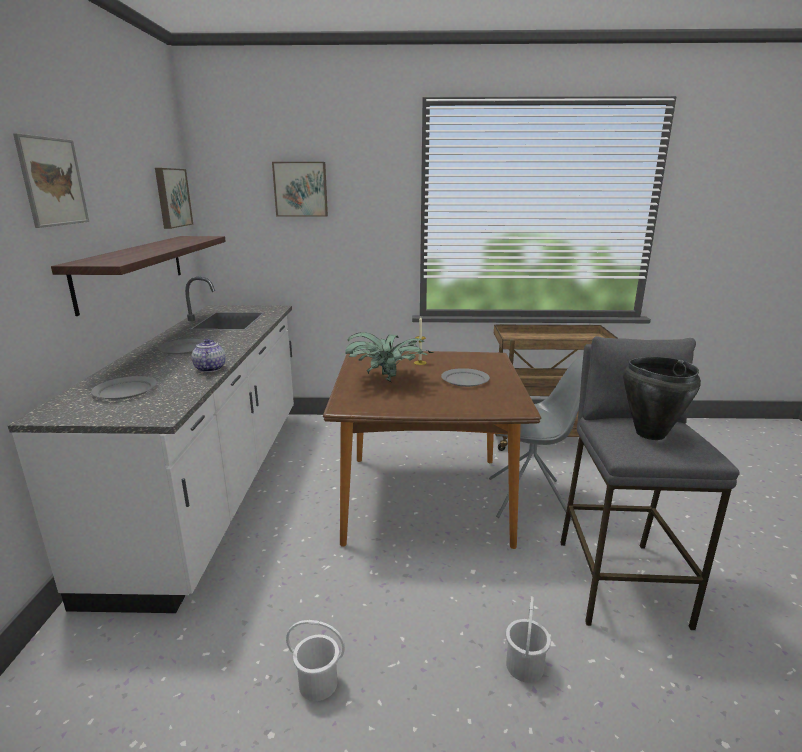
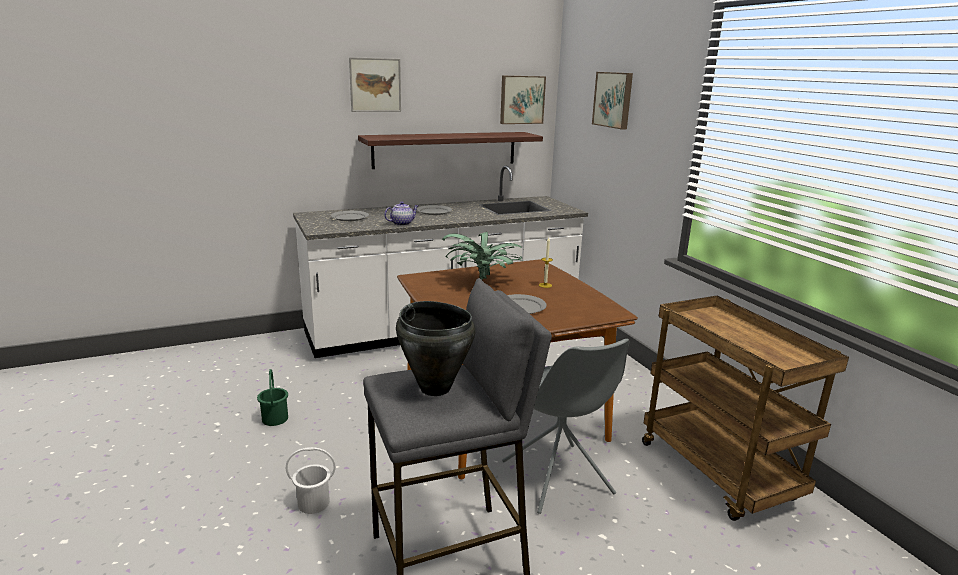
camera: 65 degrees right, 0 degrees up
(318, 684) = (274, 419): white bucket -> green bucket

